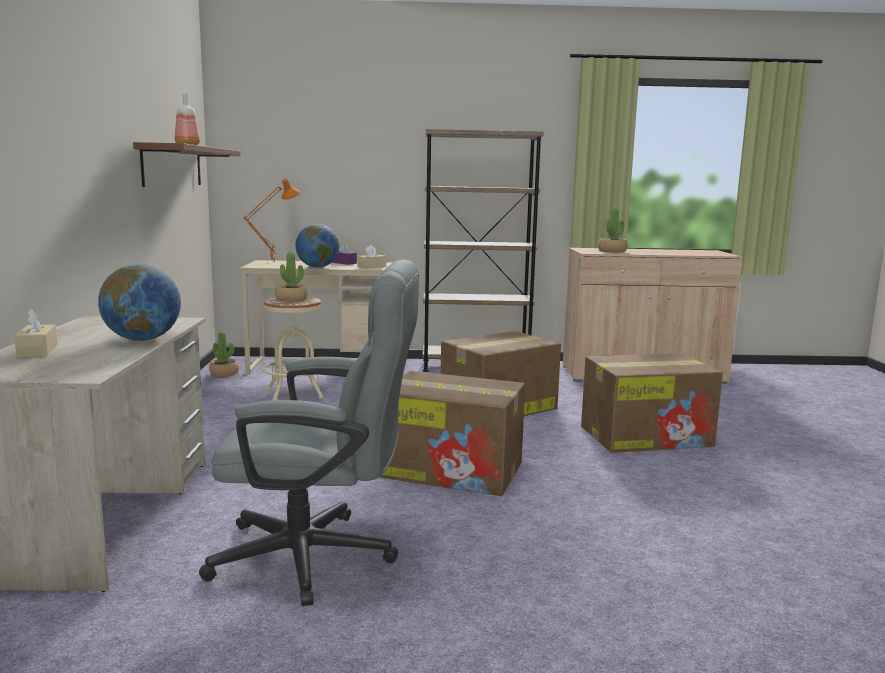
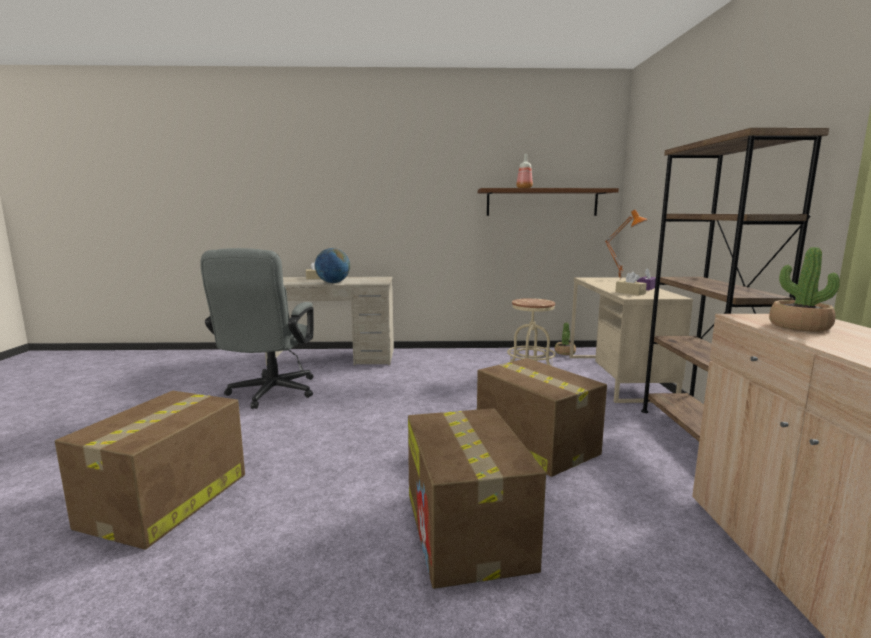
camera: 90 degrees right, 0 degrees up
(291, 299) = (536, 301): potted plant -> none
(317, 267) = (603, 285): globe -> none
(454, 470) = (373, 423): cardboard box -> cardboard box (164, 501)

